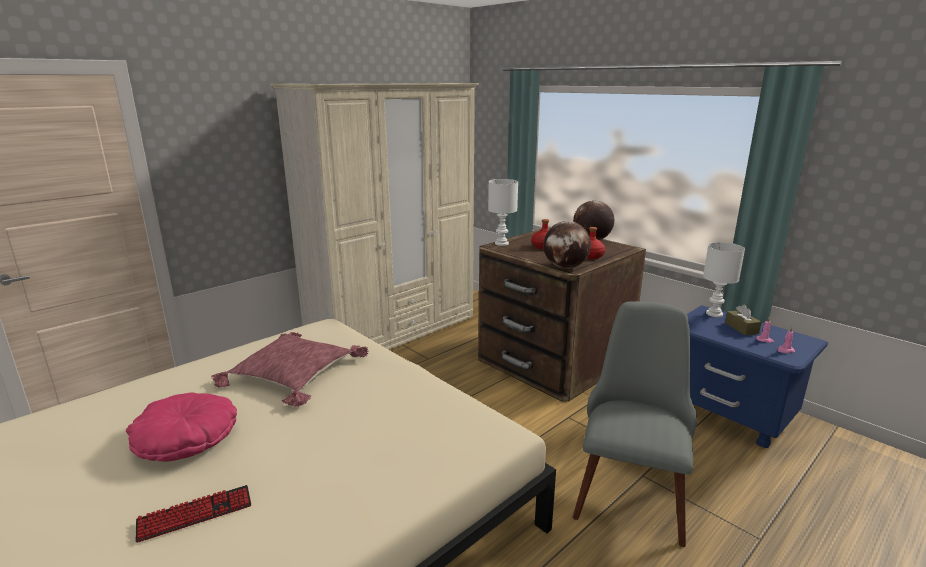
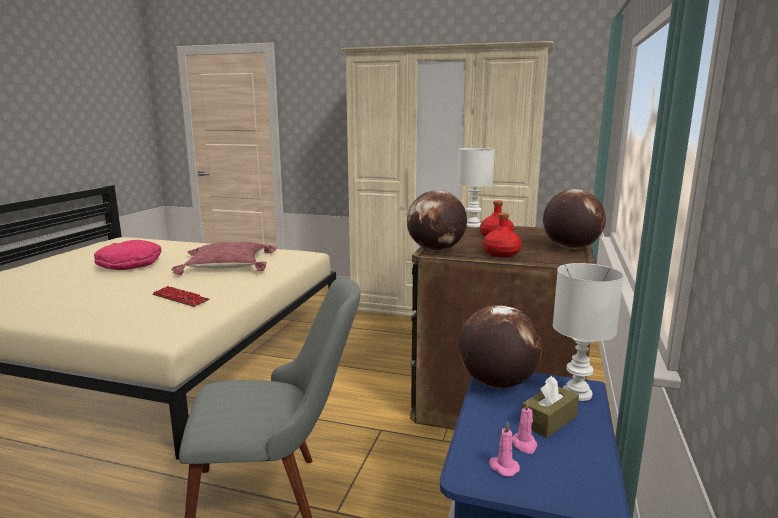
camera: 60 degrees right, 5 degrees down
(195, 514) = (55, 285): keyboard -> keyboard (180, 298)
(695, 327) = (496, 383): none -> globe

